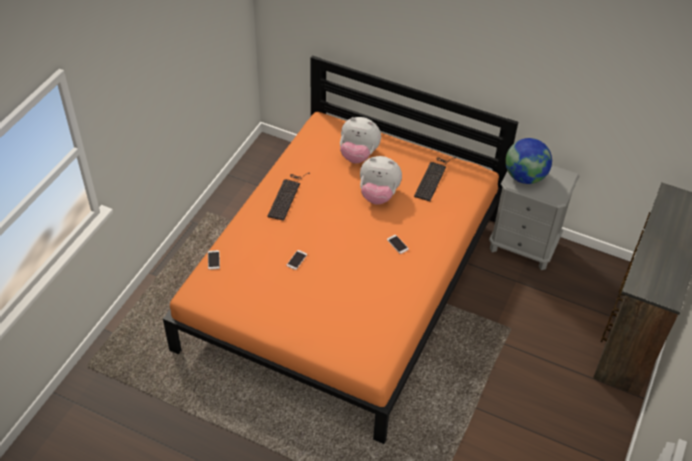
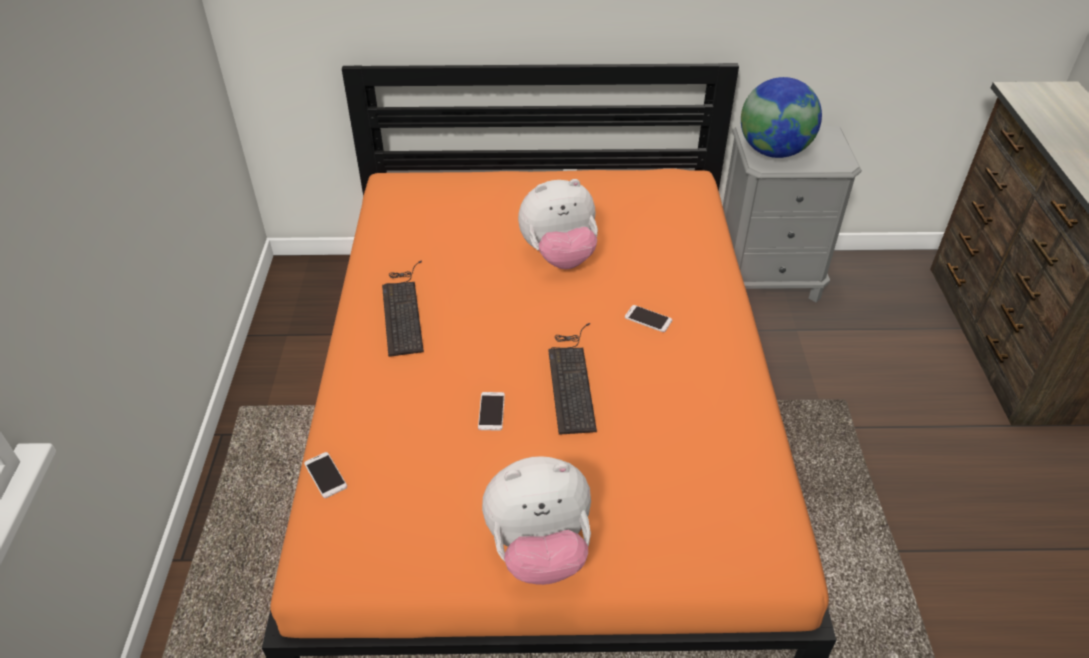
camera: 25 degrees left, 5 degrees down
(358, 155) = (485, 211): plush toy -> plush toy (539, 549)
(433, 177) = (627, 203): keyboard -> keyboard (572, 379)

